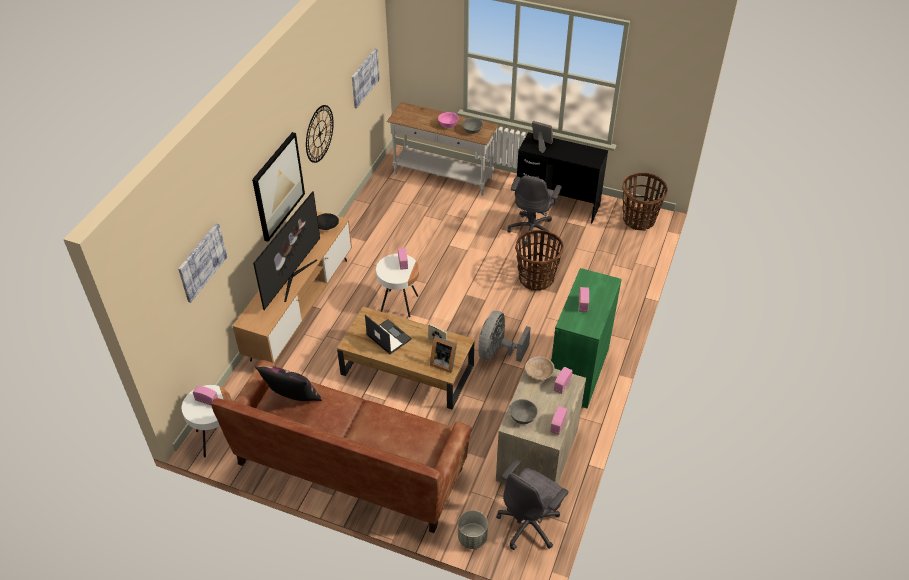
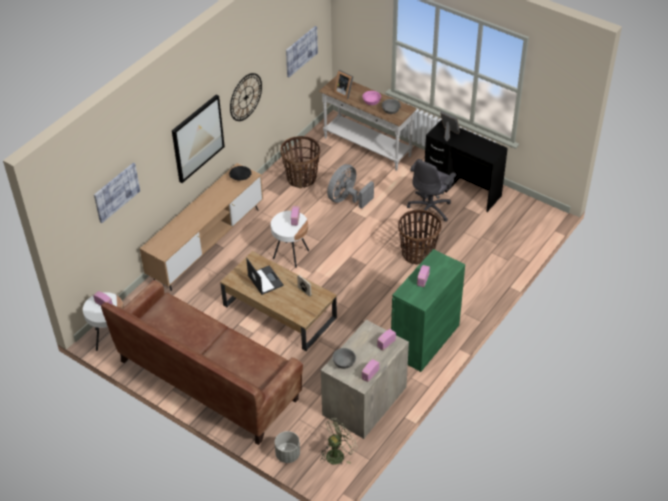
camera: 15 degrees right, 0 degrees up
(292, 278) = (198, 217): television -> none
(293, 398) = (170, 315): pillow -> none
(443, 362) = (303, 309): picture frame -> picture frame (344, 92)
(497, 352) = (361, 311): grey fan -> grey fan (347, 199)
(529, 524) = (338, 454): grey office chair -> green fan
(539, 372) = (371, 330): beige bowl -> none
(638, 220) = (532, 216): basket -> basket (301, 178)

